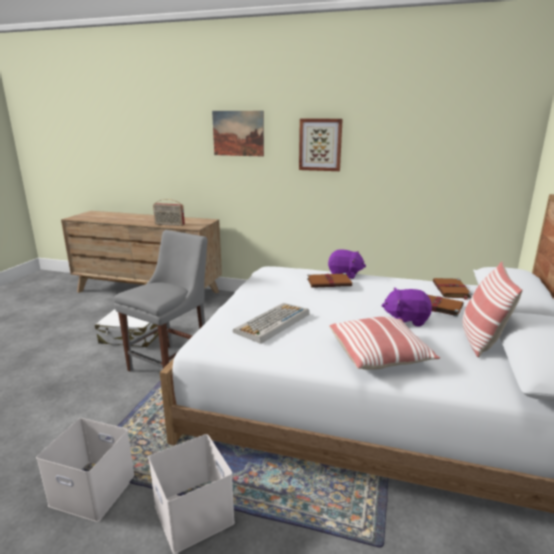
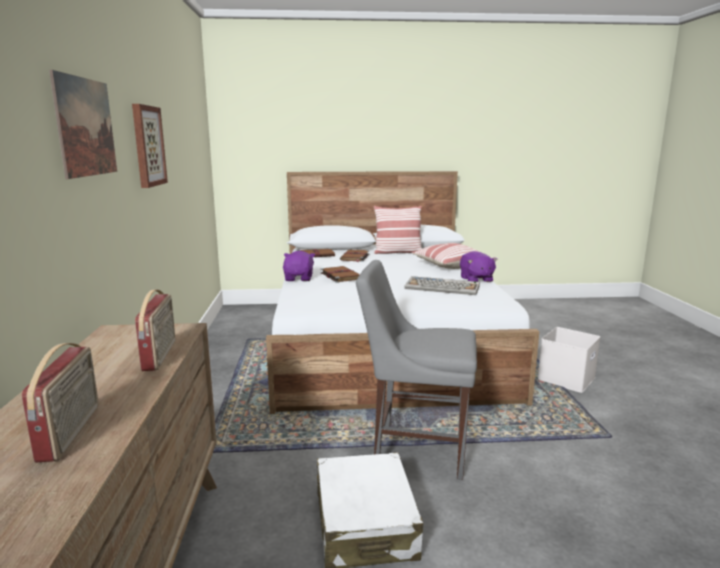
camera: 110 degrees left, 5 degrees down
(91, 490) = (613, 421): white storage box -> none
(127, 219) = (71, 432): none -> radio
(406, 319) = (387, 263): purple plush toy -> purple plush toy (476, 279)

